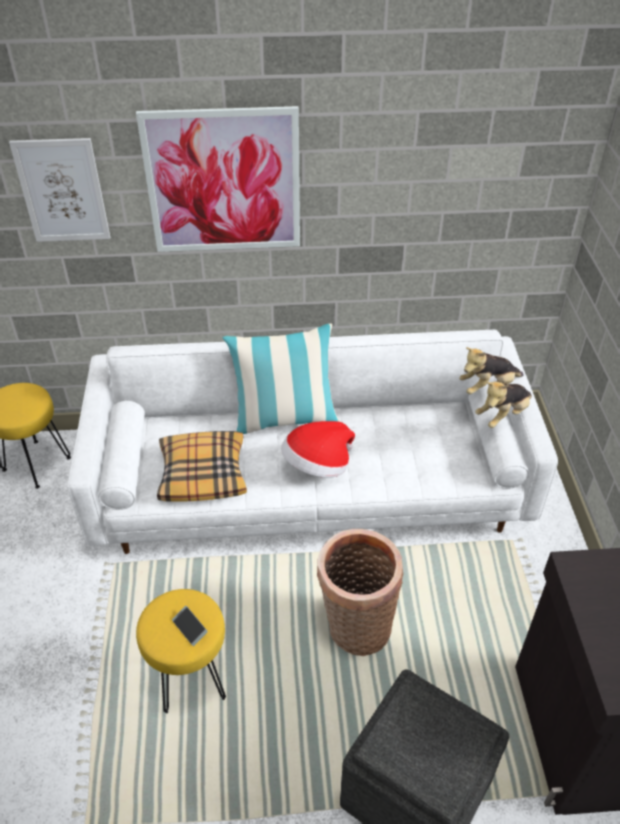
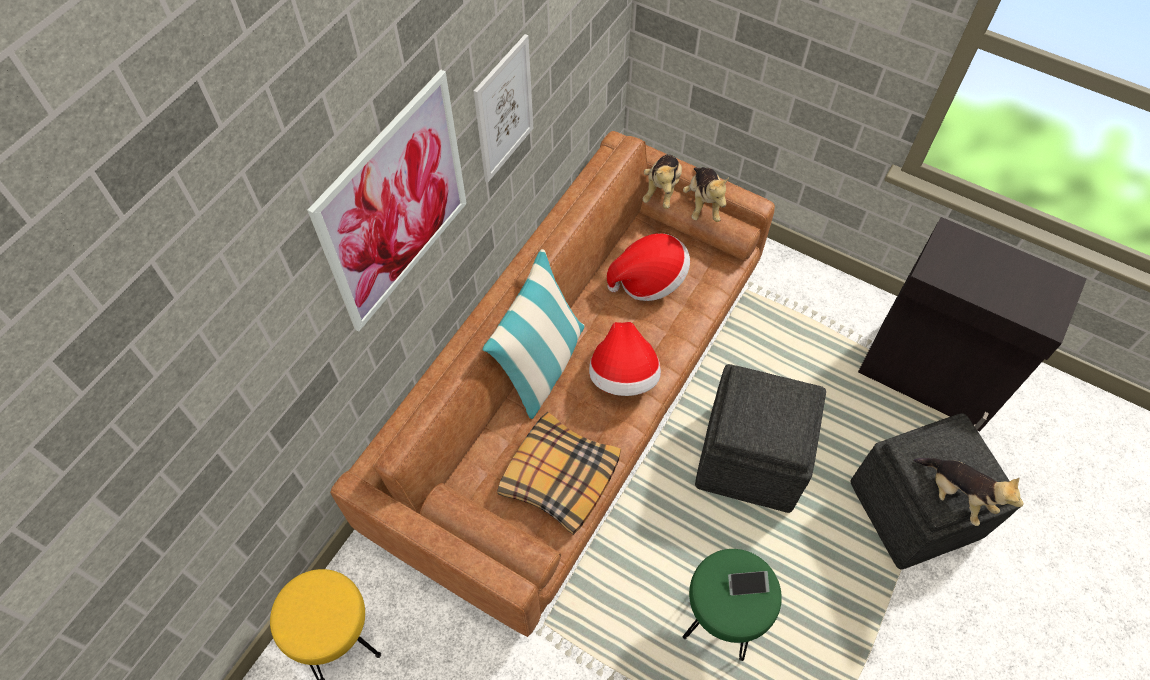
camera: 55 degrees left, 15 degrees up
(62, 191) = (257, 365): picture -> picture (504, 110)
(190, 680) = (721, 622): yellow stool -> green stool
(310, 484) = (574, 397): white sofa -> brown sofa
(355, 627) = (752, 458): basket -> grey ottoman
(401, 758) = (957, 495): none -> plush toy
(417, 438) = (649, 279): none -> hat

